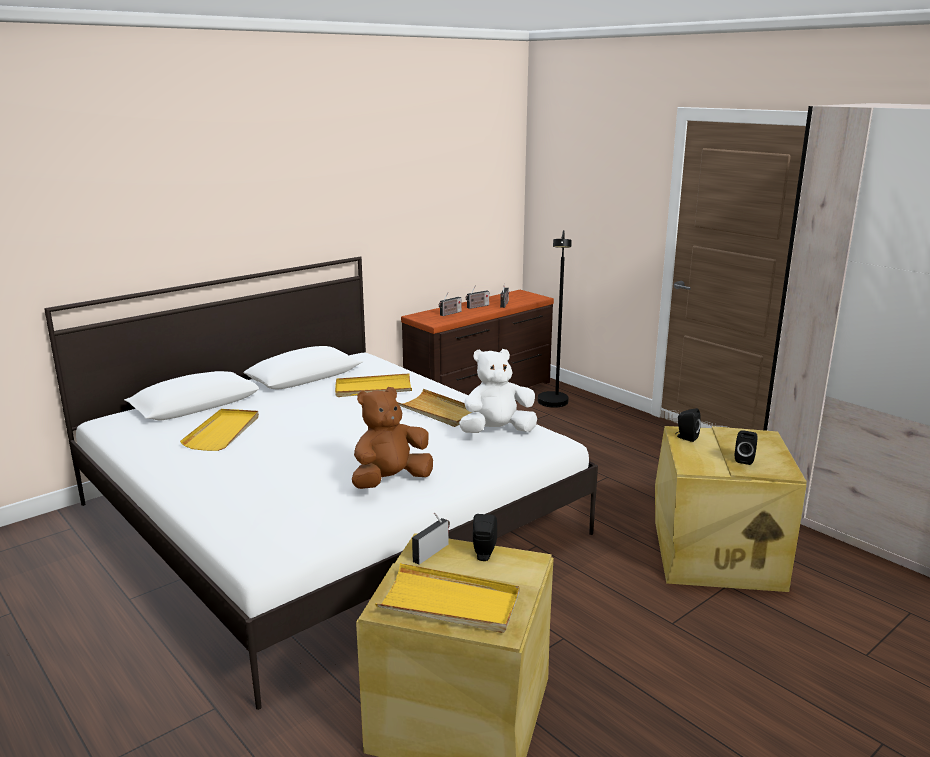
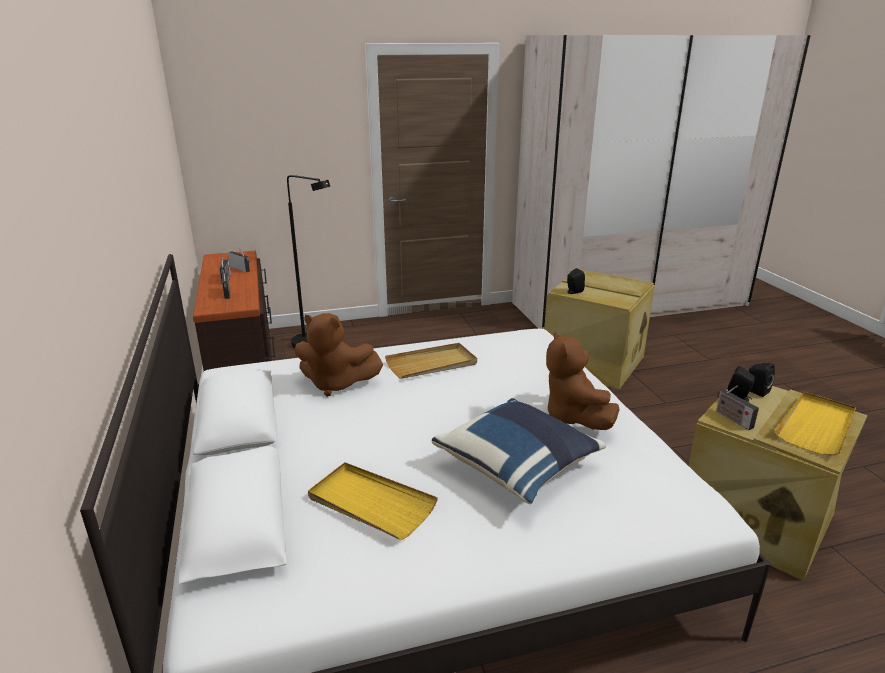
camera: 65 degrees left, 5 degrees up
(292, 469) = (518, 466): none -> blue pillow
(373, 389) = (336, 384): yellow tray -> brown plush toy
(497, 431) = (499, 350): white plush toy -> none
(744, 459) = (620, 287): black speaker -> black speaker (755, 391)

